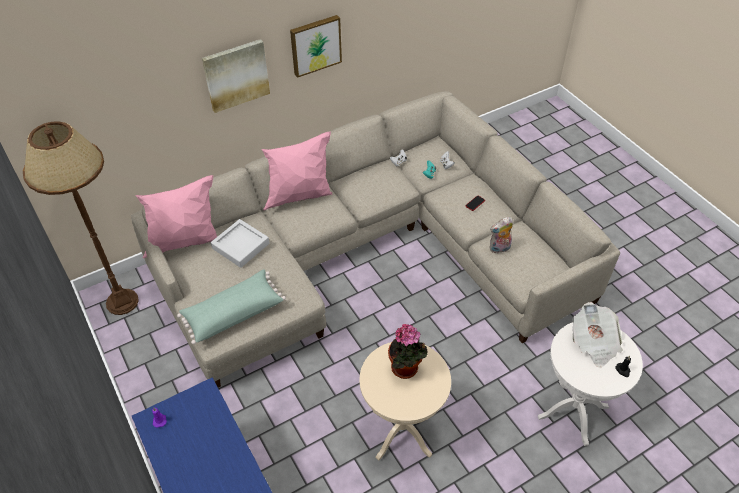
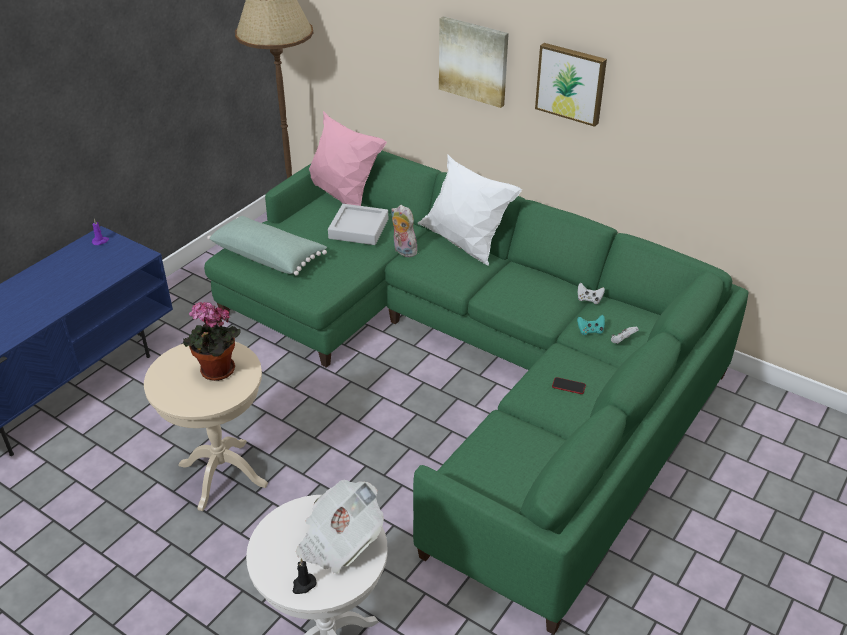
camera: 65 degrees right, 10 degrees down
(300, 196) = (465, 245): pink pillow -> white pillow
(368, 254) = (473, 364): beige sofa -> green sofa
(499, 249) = (502, 434): plush toy -> plush toy (403, 251)

